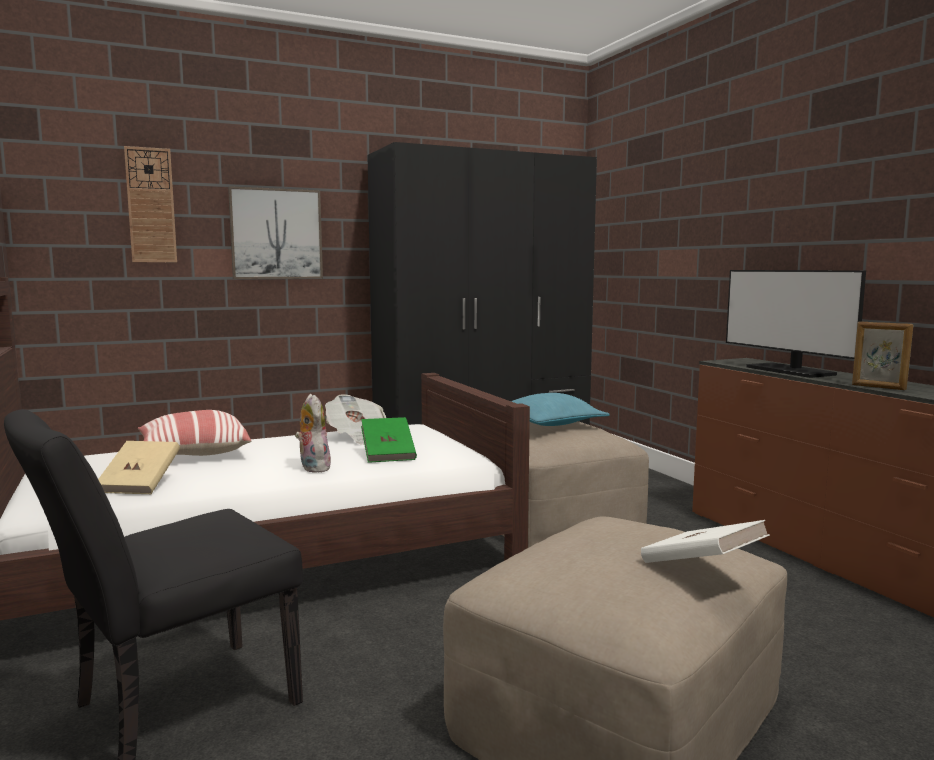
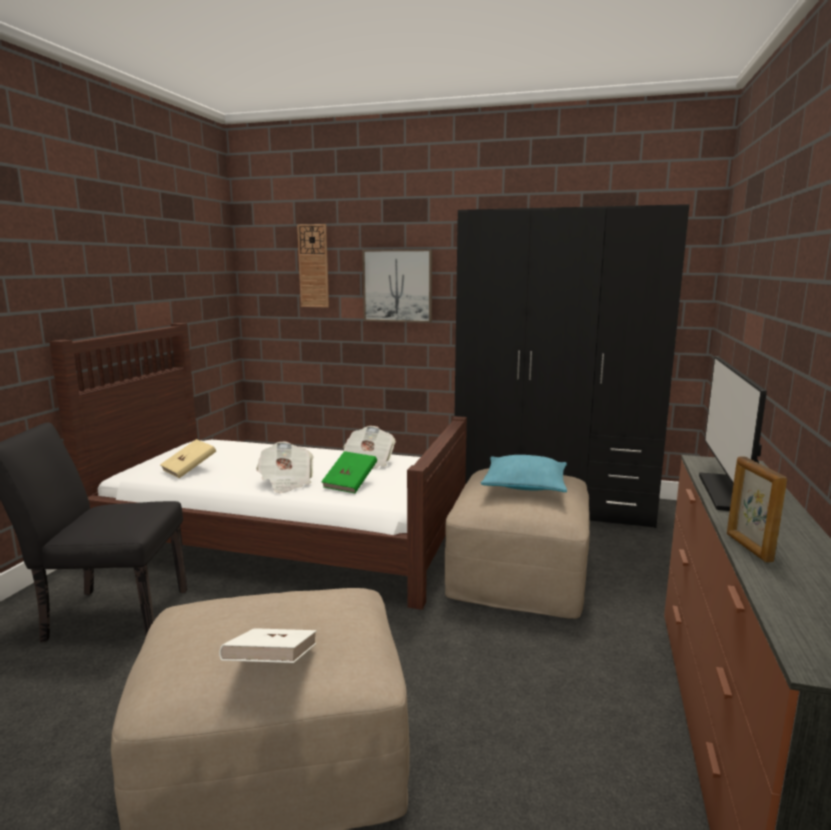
camera: 40 degrees right, 5 degrees up
(193, 454) = (257, 452): pillow -> none
(312, 468) = (286, 482): plush toy -> newspaper

